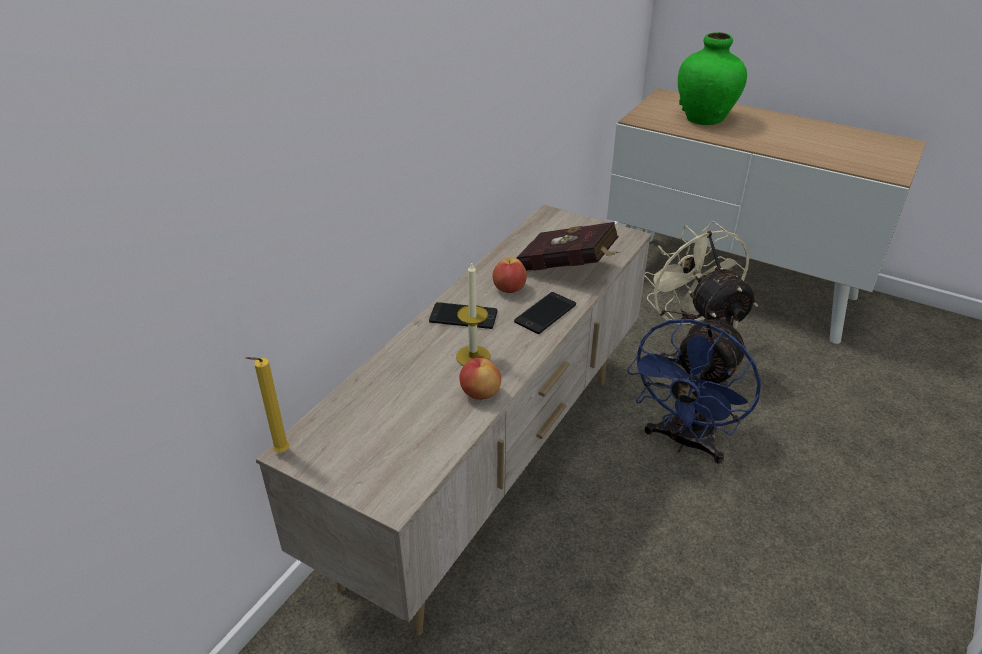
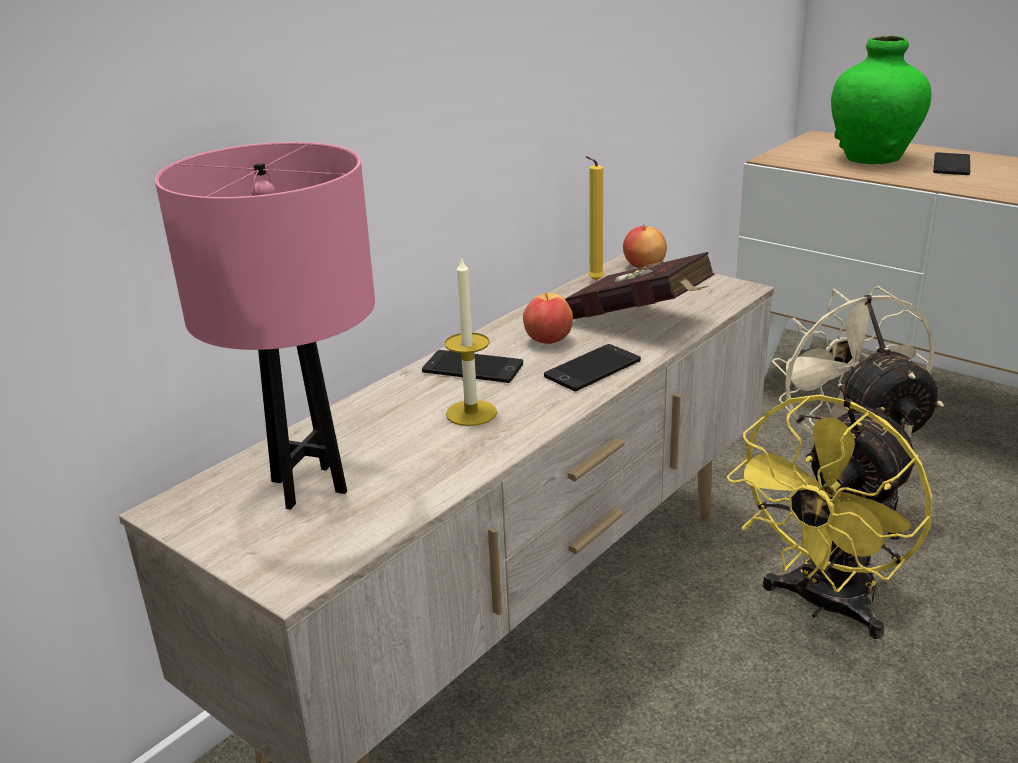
camera: 10 degrees right, 10 degrees down
(279, 453) = (153, 509): yellow candle -> yellow candle (593, 281)
(380, 425) = (308, 485): none -> pink table lamp
(480, 393) = (467, 455): apple -> apple (643, 266)
(684, 442) = (824, 605): blue fan -> yellow fan
(758, 125) = (951, 165): none -> phone

